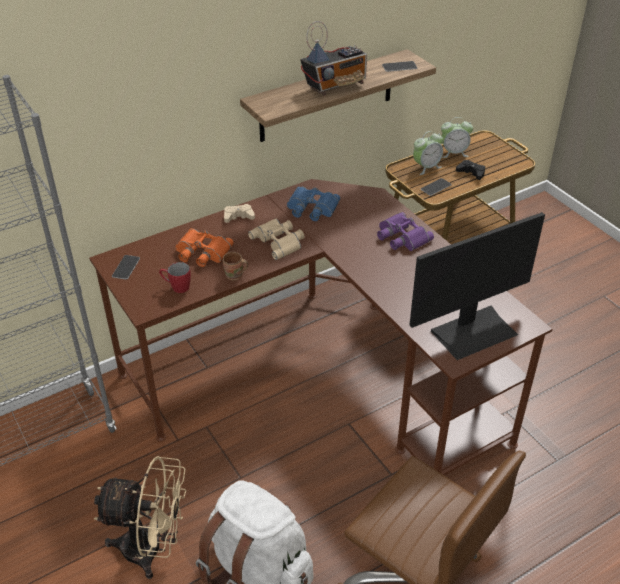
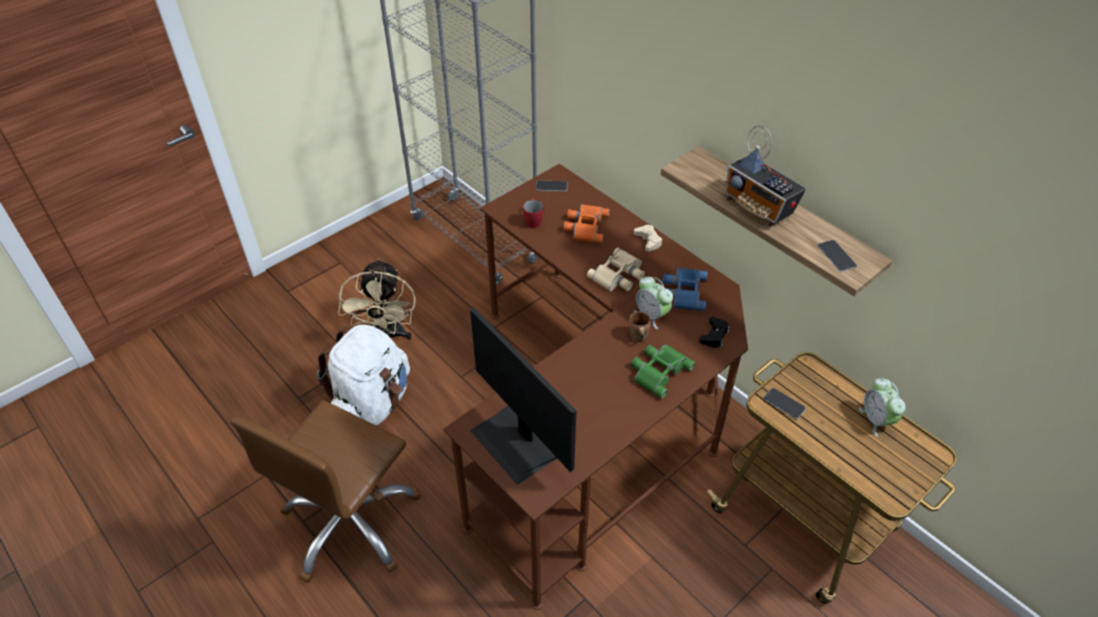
camera: 80 degrees right, 5 degrees up
(235, 276) = (557, 253): brown mug -> brown mug (637, 336)
(401, 237) = (658, 371): purple binoculars -> green binoculars
(426, 167) = (826, 392): alarm clock -> alarm clock (651, 315)
(471, 173) = (834, 439): black game controller -> black game controller (714, 336)

